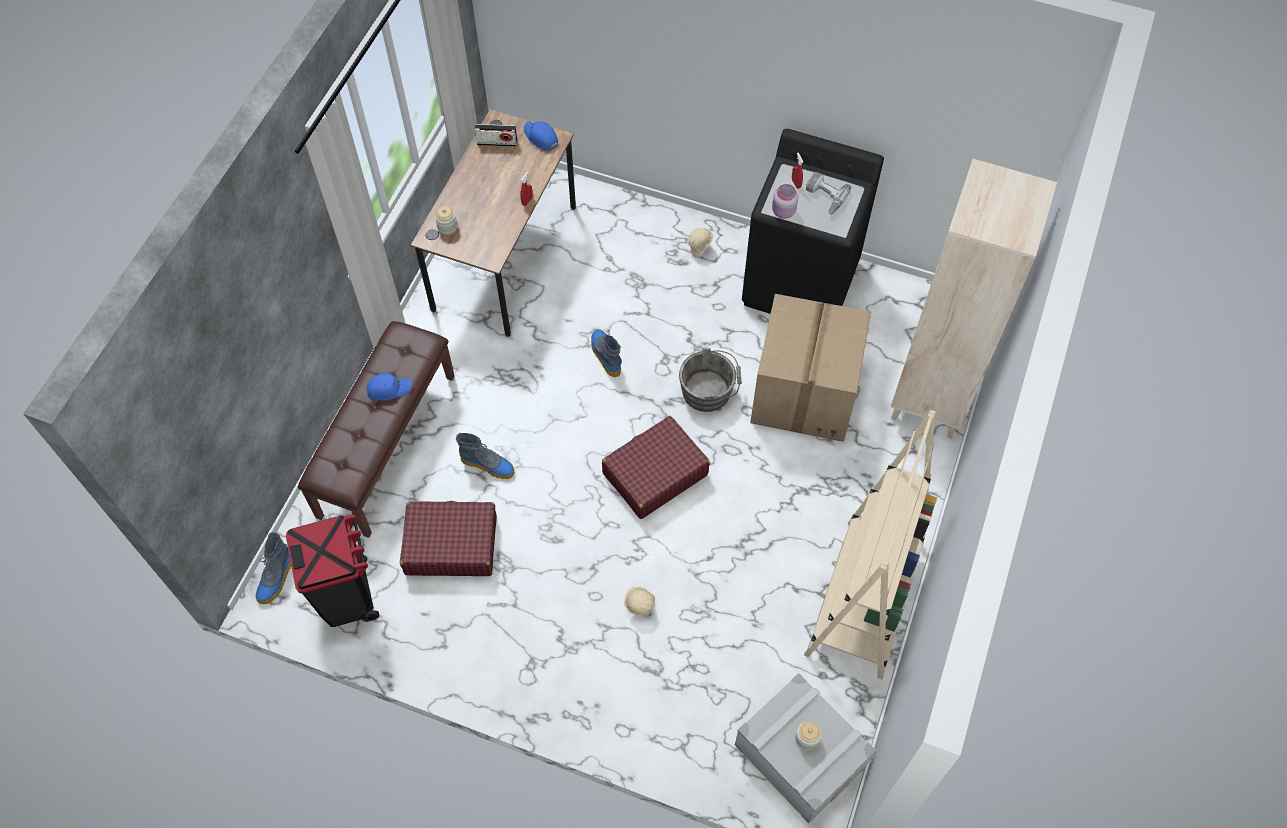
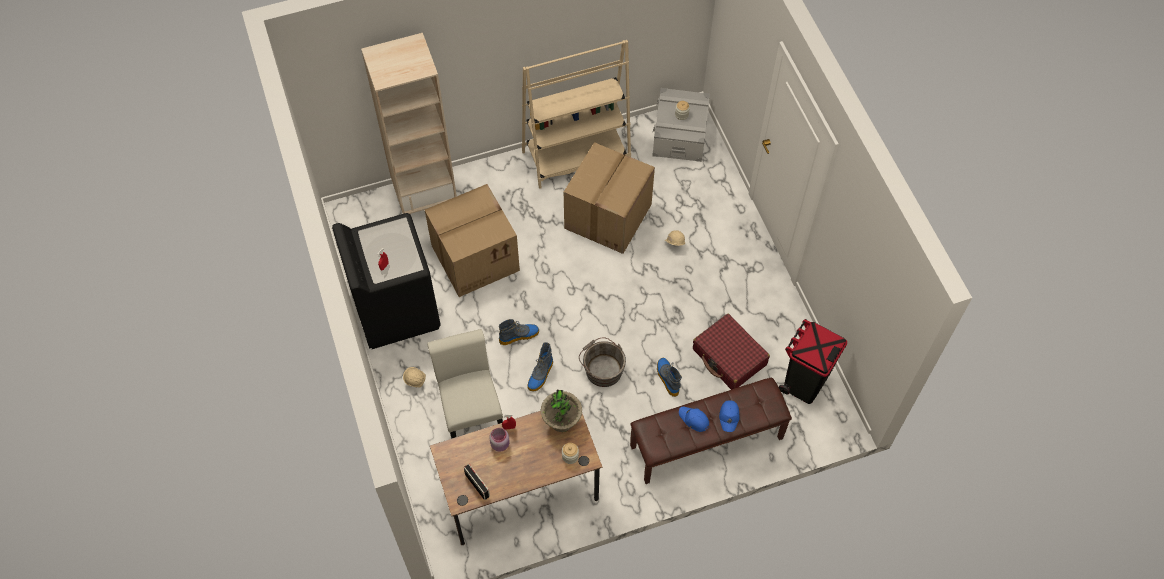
camera: 130 degrees left, 0 degrees up
(276, 578) = (832, 426): boot -> boot (519, 335)
(489, 244) = (561, 421): none -> potted plant
(540, 138) = (450, 461): blue cap -> blue cap (729, 416)
(616, 269) = (472, 417): none -> white chair
(654, 474) = (594, 293): red suitcase -> none
(709, 390) = (516, 304): grey bucket -> grey bucket (602, 369)
(742, 565) = (608, 217): none -> cardboard box
(783, 212) = (413, 258): pink jar -> pink jar (500, 444)
(824, 197) = (383, 245): power drill -> none

